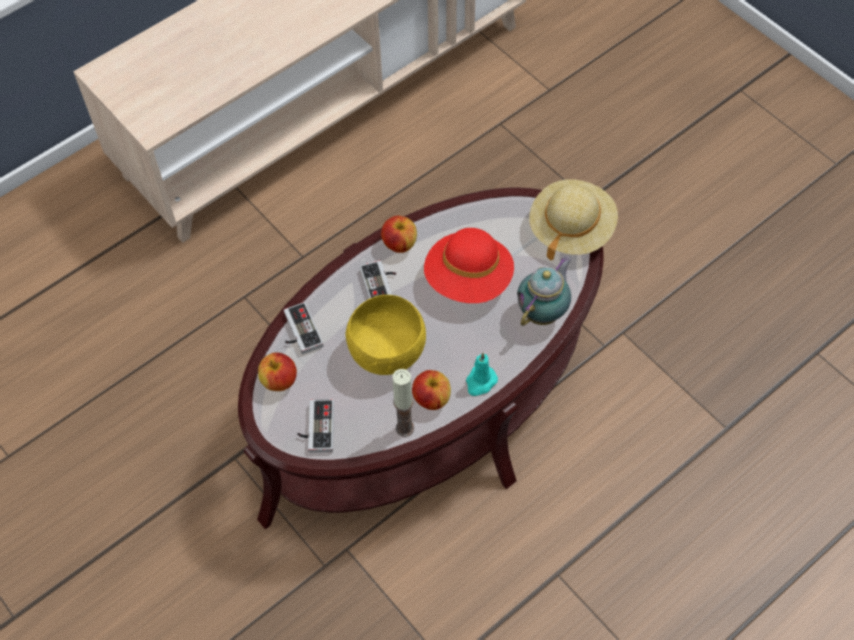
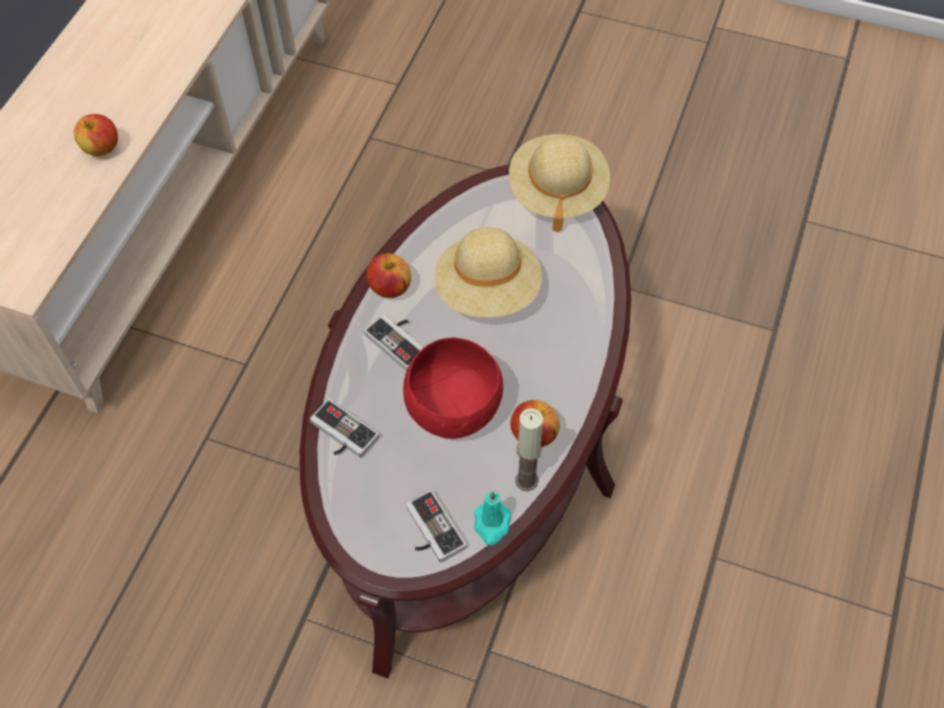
camera: 30 degrees left, 0 degrees up
(279, 381) = (354, 500): apple -> apple (102, 148)
(389, 353) = (456, 409): yellow bowl -> red bowl
(468, 280) = (488, 291): red hat -> beige hat
(480, 382) = (572, 391): turquoise candle -> turquoise candle (492, 524)
(543, 312) = (587, 287): teapot -> none

